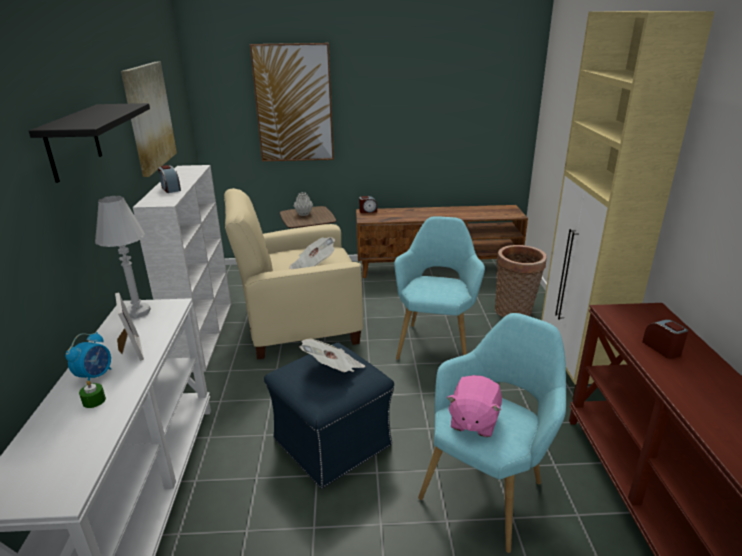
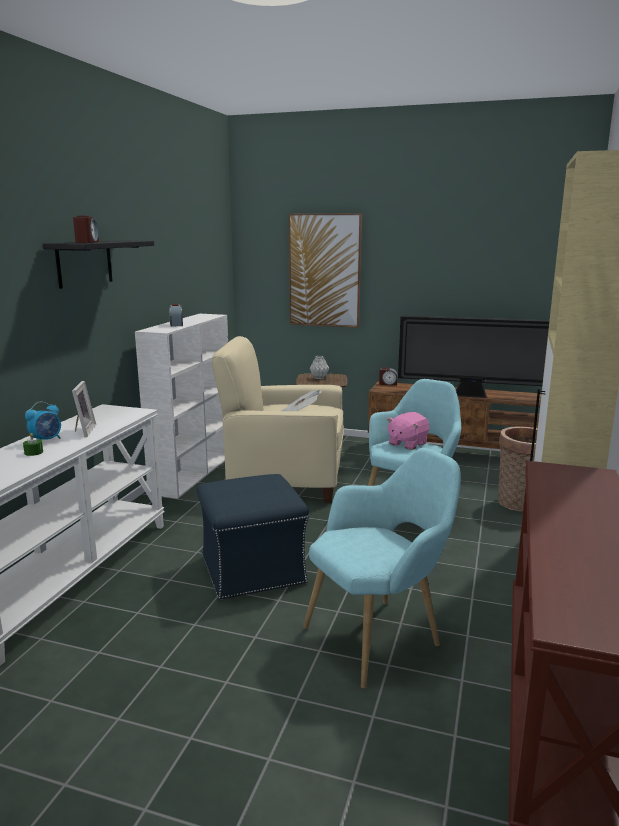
camera: 20 degrees right, 10 degrees down
(138, 312) = (109, 412): white table lamp -> none
(149, 117) = (175, 264): picture -> none
(333, 369) = (257, 488): newspaper -> none
(449, 216) = (472, 395): none -> television
(473, 421) = (352, 542): pink plush toy -> pink plush toy (407, 444)
(662, 348) = (569, 499): alarm clock -> alarm clock (87, 242)

